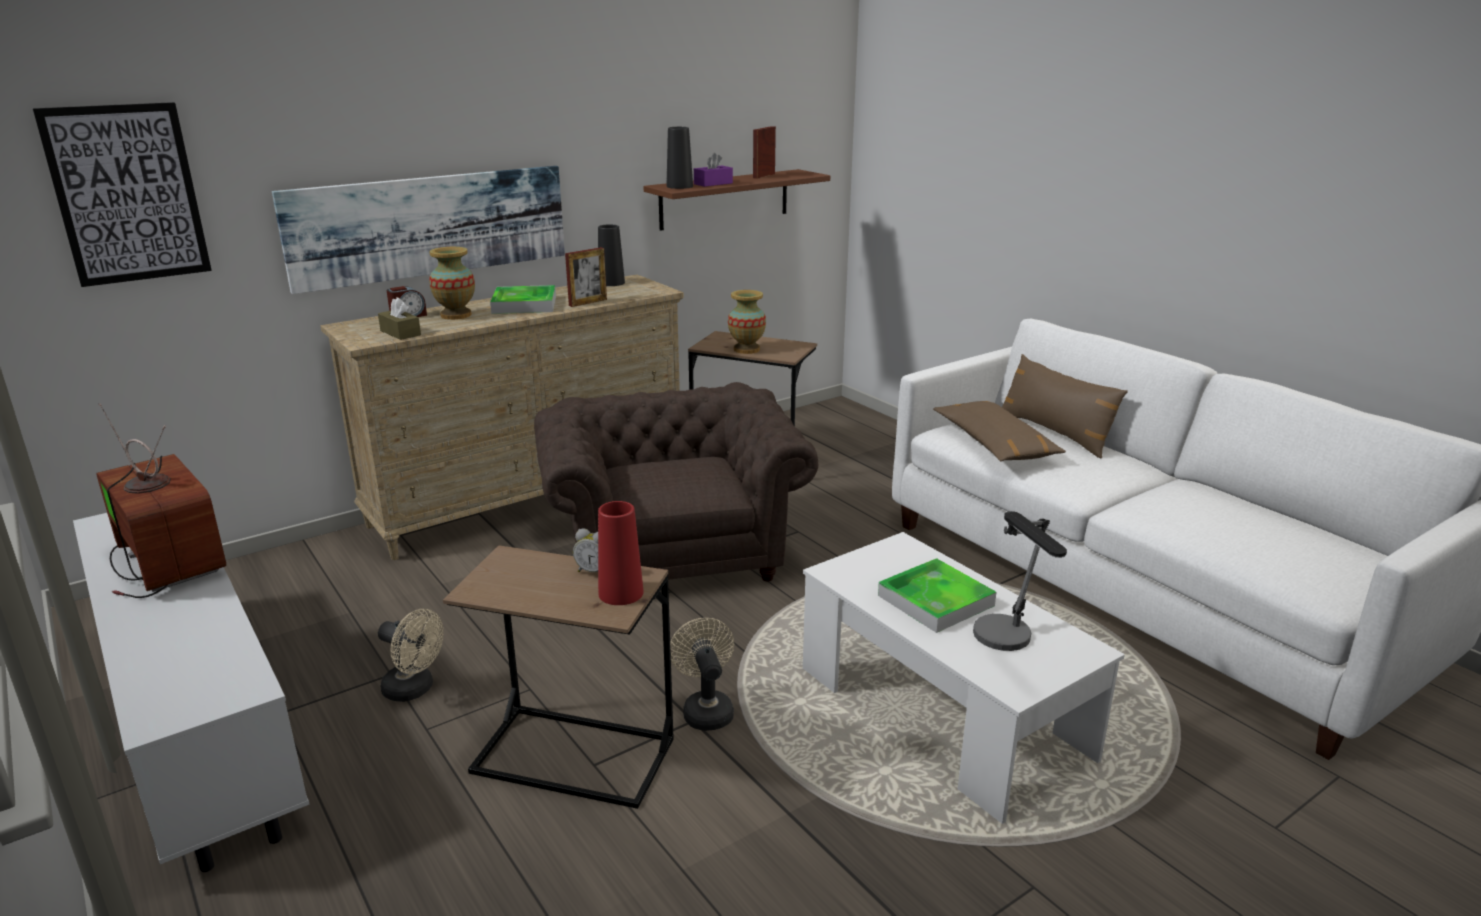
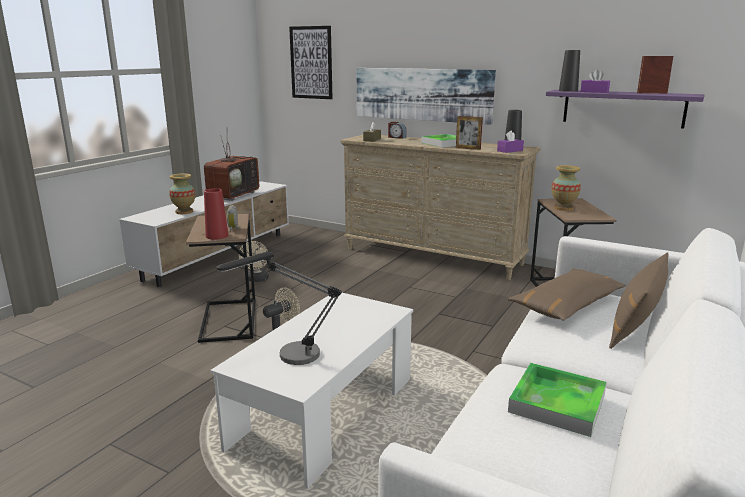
camera: 65 degrees right, 5 degrees down
(456, 315) = (409, 140): vase -> vase (184, 212)
(640, 290) = (510, 151): none -> purple tissue box
(672, 550) = (424, 298): brown armchair -> none
(724, 199) = (623, 108): brown shelf -> purple shelf
(935, 600) = (328, 329): tray -> tray (557, 403)

